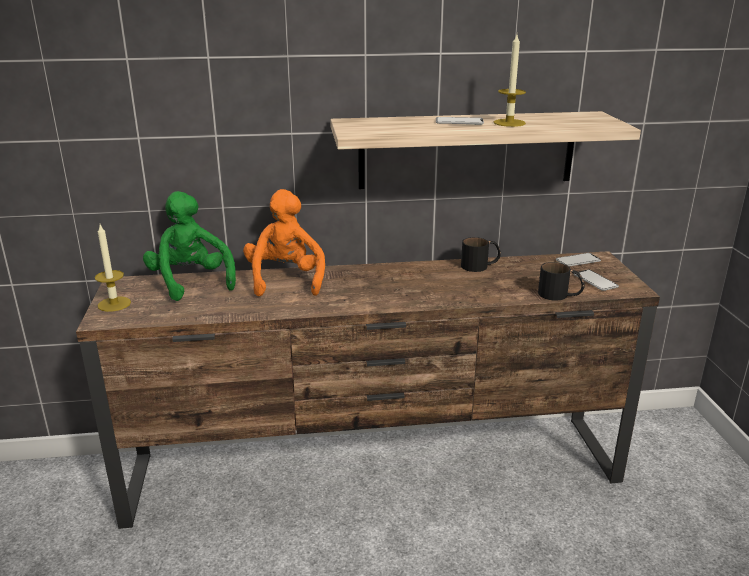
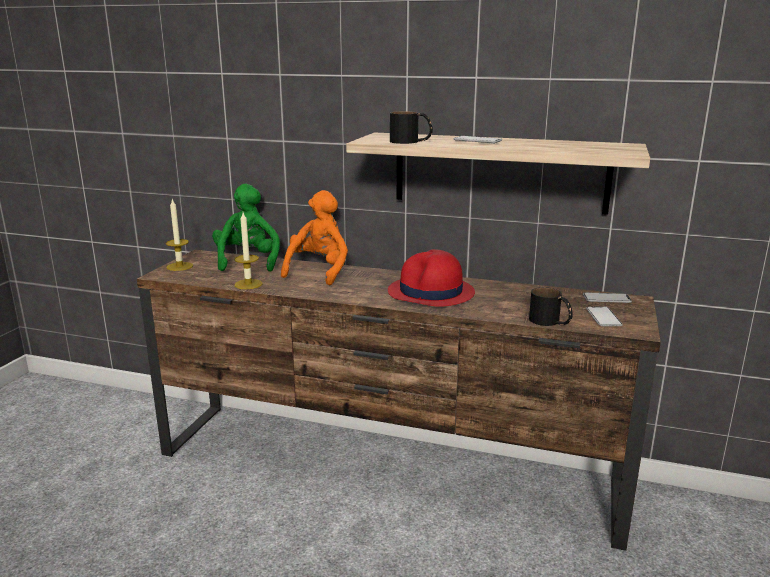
camera: 25 degrees right, 5 degrees down
(425, 285) = (431, 293): none -> red hat
(480, 266) = (501, 287): black mug -> black mug (411, 141)
(509, 123) = (523, 144): candle -> candle (248, 284)

